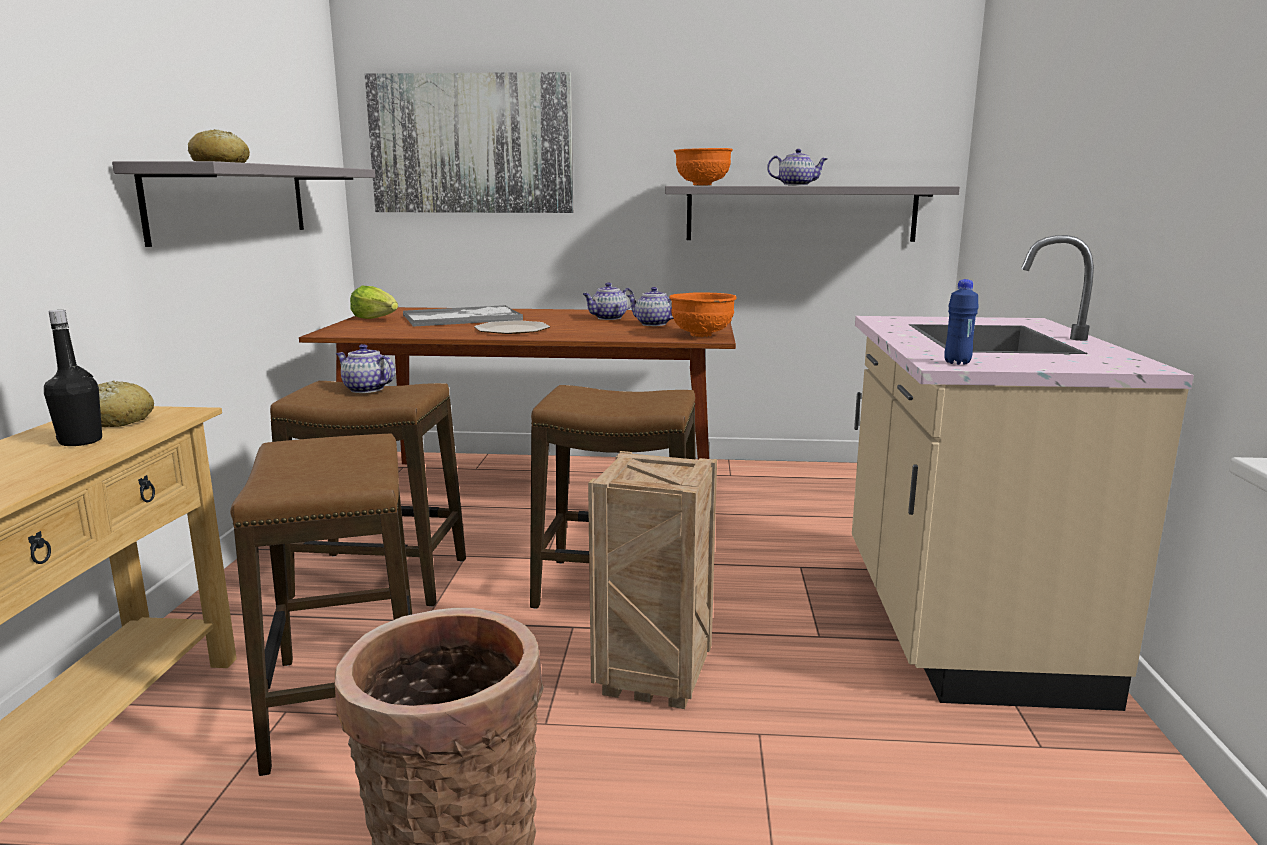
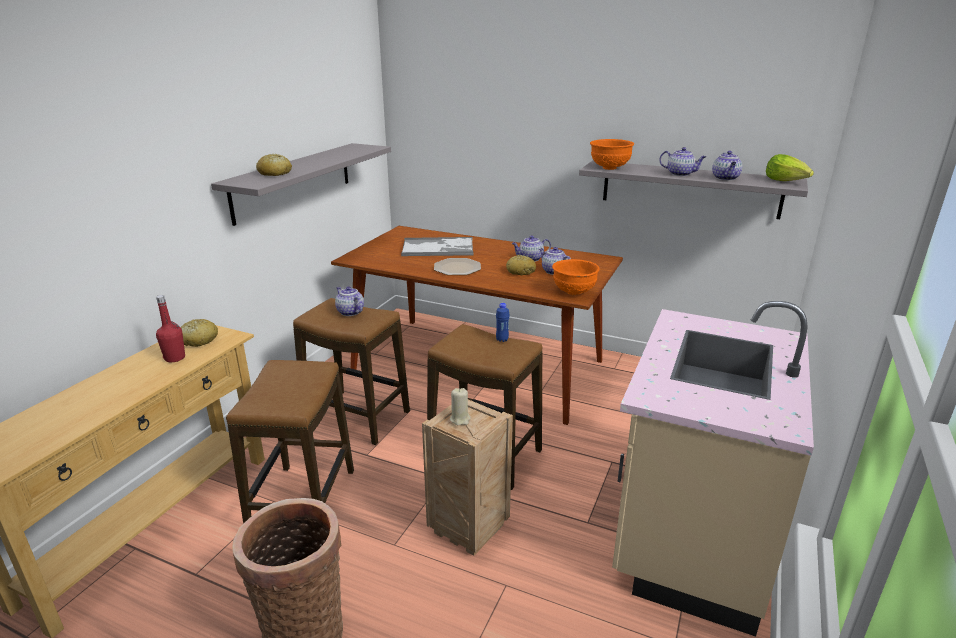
camera: 20 degrees right, 10 degrees up
(81, 441) = (175, 358): black bottle -> red bottle
(376, 319) = (387, 243): lettuce -> lettuce (785, 181)
(471, 144) = (462, 121): picture -> none
(608, 327) = (521, 271): none -> bread
(644, 472) = (460, 419): none -> beige candle
(854, 185) = (725, 178): none -> teapot
(957, 362) = (655, 397): blue bottle -> blue bottle (502, 340)

